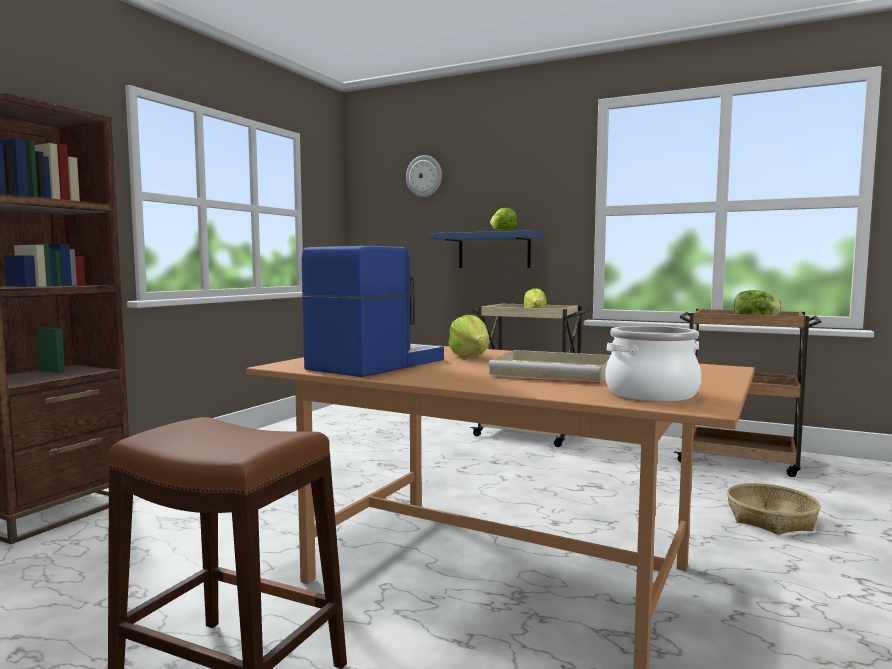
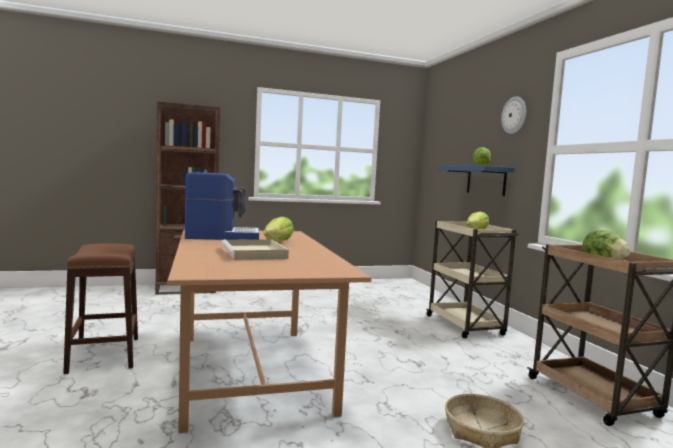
camera: 45 degrees right, 0 degrees up
(424, 176) = (456, 123): wall clock -> wall clock (514, 115)
(651, 394) = (216, 267): cooking pot -> none

